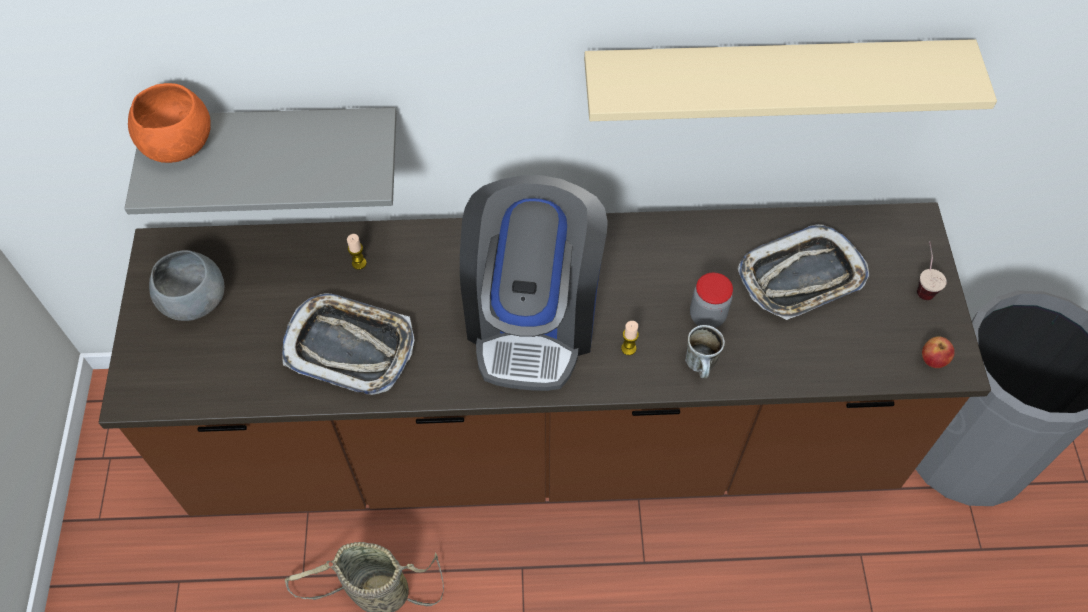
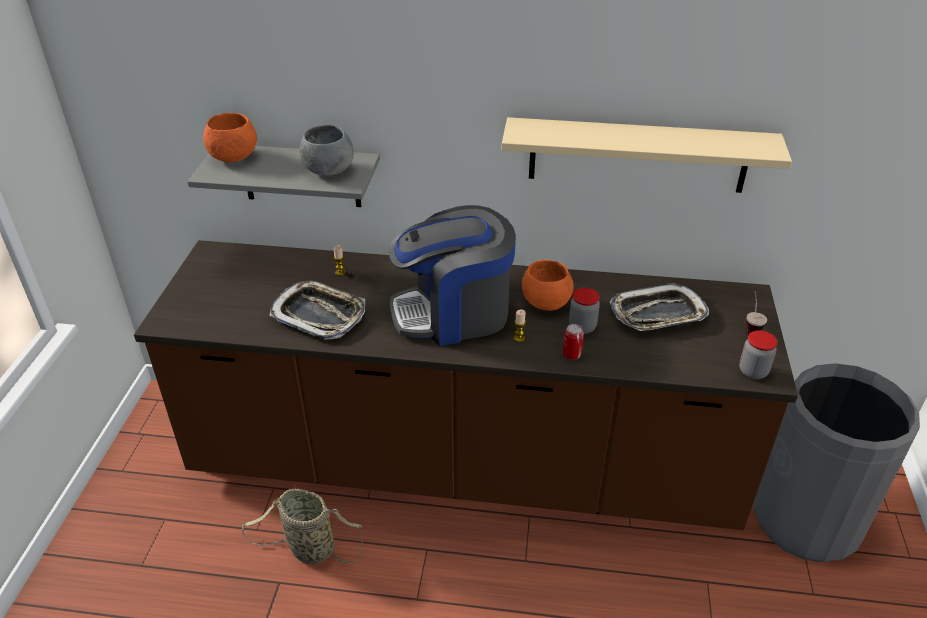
camera: 10 degrees right, 20 degrees down
(194, 301) = (222, 279): grey bowl -> grey bowl (328, 170)
(533, 317) = (453, 313): coffee machine -> coffee machine turned 60 degrees clockwise
(653, 278) = (546, 302): none -> orange bowl
(702, 367) = (571, 354): mug -> can
(933, 360) = (753, 371): apple -> jar

